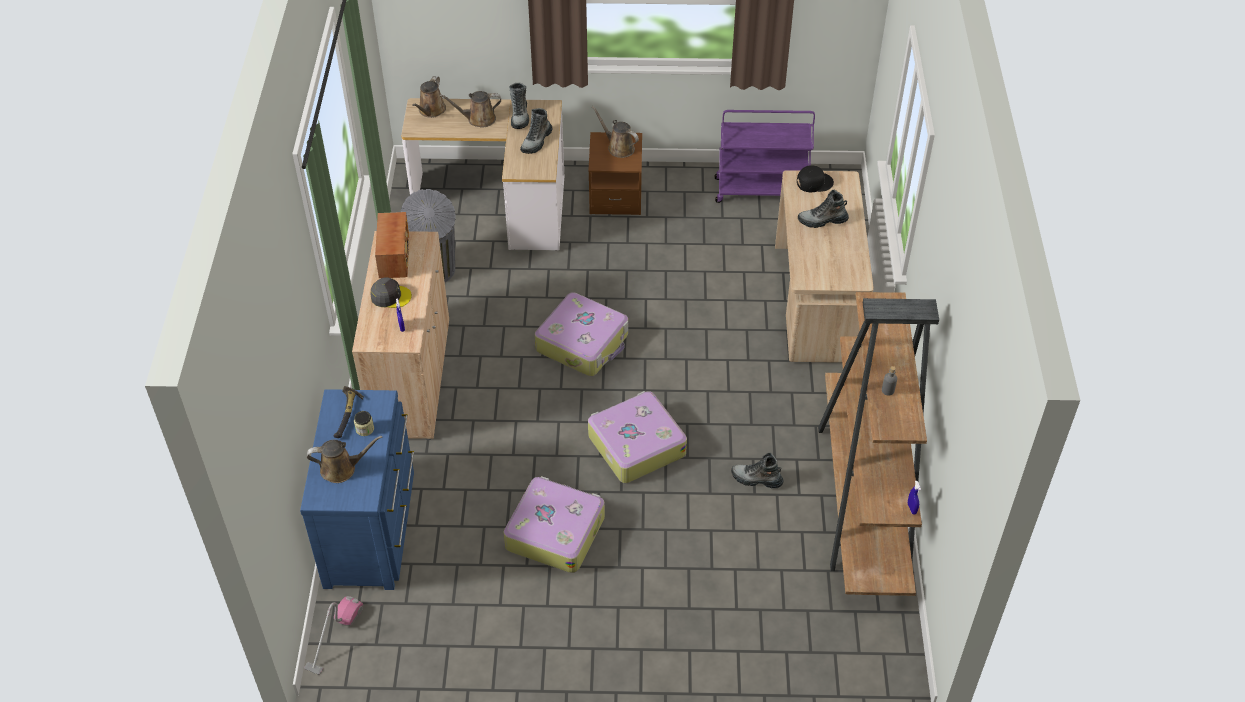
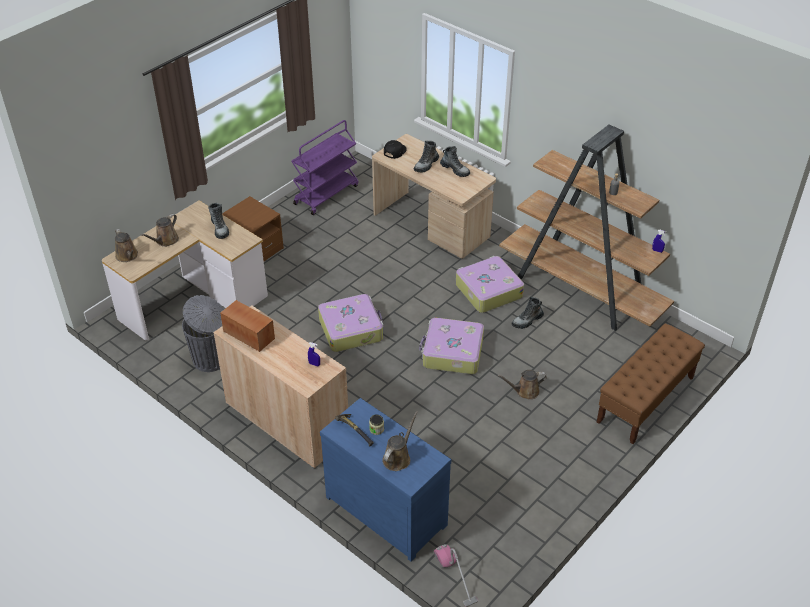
camera: 50 degrees left, 5 degrees down
(390, 296) = (281, 355): grey cap -> none
(519, 116) = (188, 223): boot -> boot (455, 170)
(555, 531) = (479, 424): suitcase -> suitcase (488, 291)
(618, 147) = (249, 211): brown watering can -> brown watering can (525, 391)
(745, 665) = (645, 400): none -> brown bench

